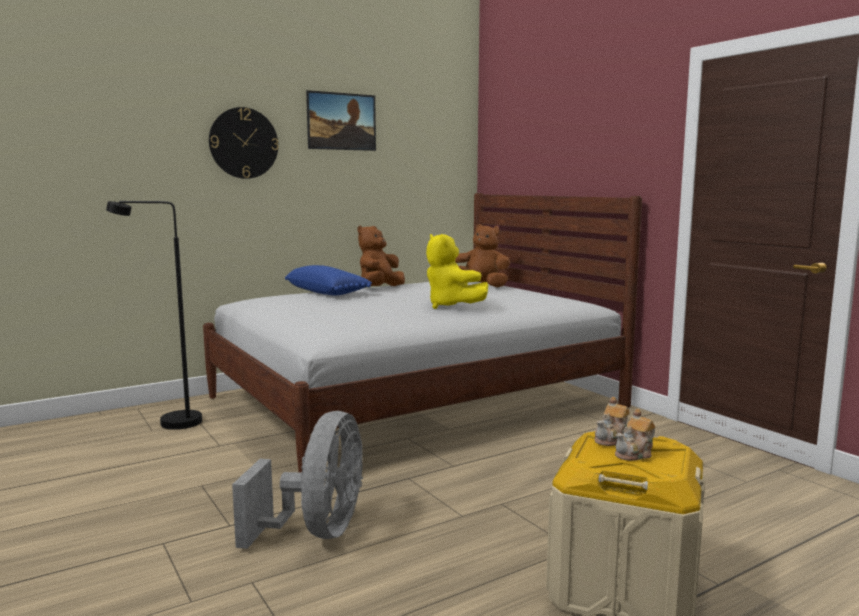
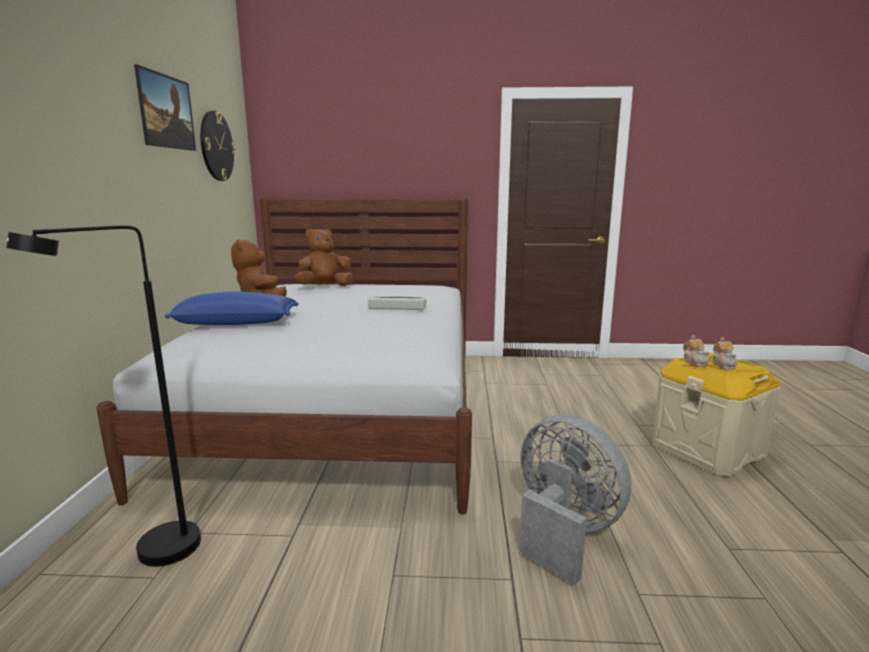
camera: 55 degrees left, 5 degrees up
(243, 143) = (85, 132): wall clock -> wall clock (216, 146)
(451, 306) = (396, 307): yellow plush toy -> keyboard

